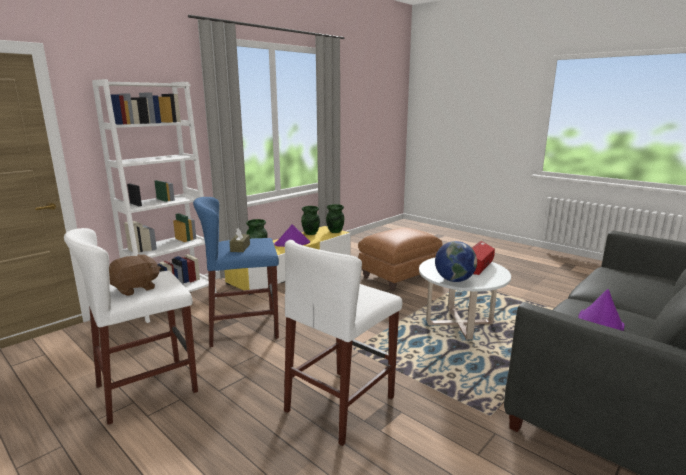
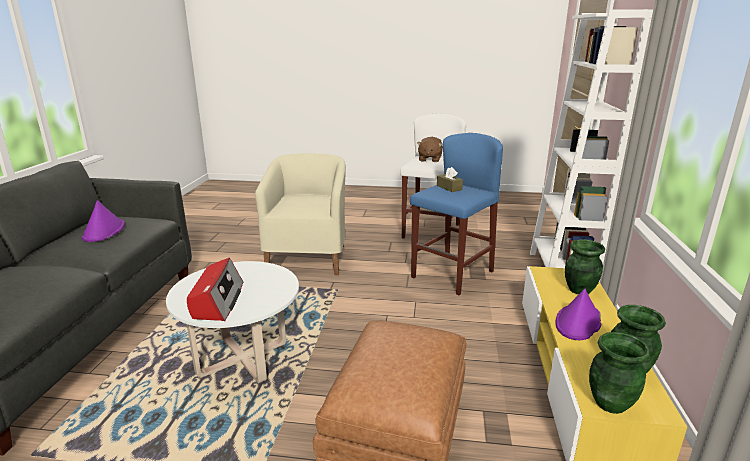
camera: 145 degrees right, 5 degrees up
(340, 404) = (309, 257): white stool -> beige armchair
(454, 280) = (242, 269): globe -> none

